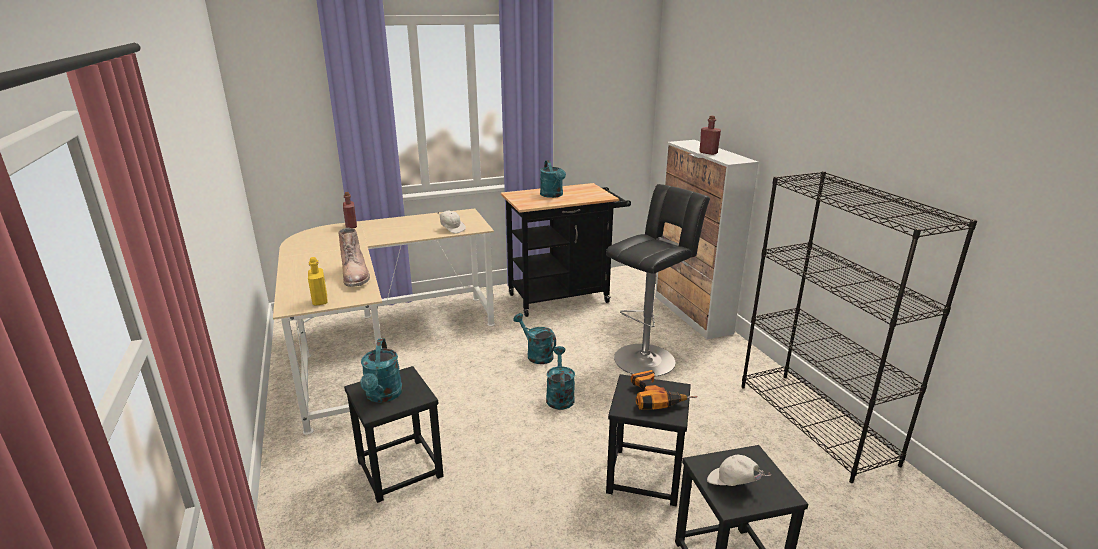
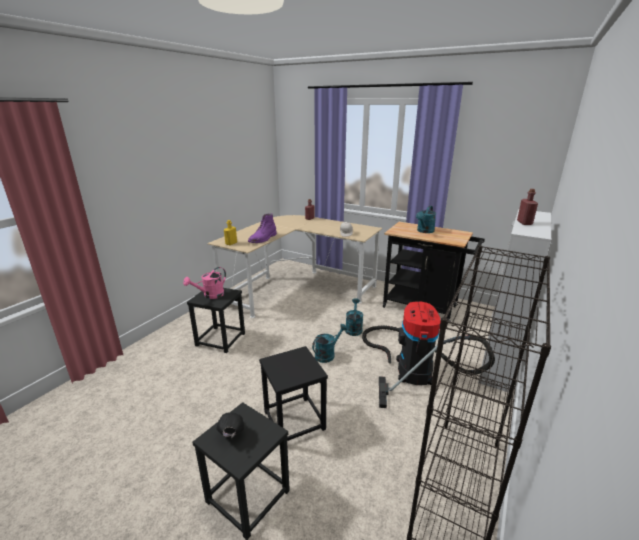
camera: 50 degrees right, 0 degrees up
(356, 276) = (263, 239): brown boot -> purple boot
(383, 396) = (210, 295): turquoise watering can -> pink watering can
(647, 358) = (412, 367): black stool -> vacuum cleaner
(656, 396) = (297, 367): power drill -> none
(732, 484) = (231, 433): white cap -> black cap

